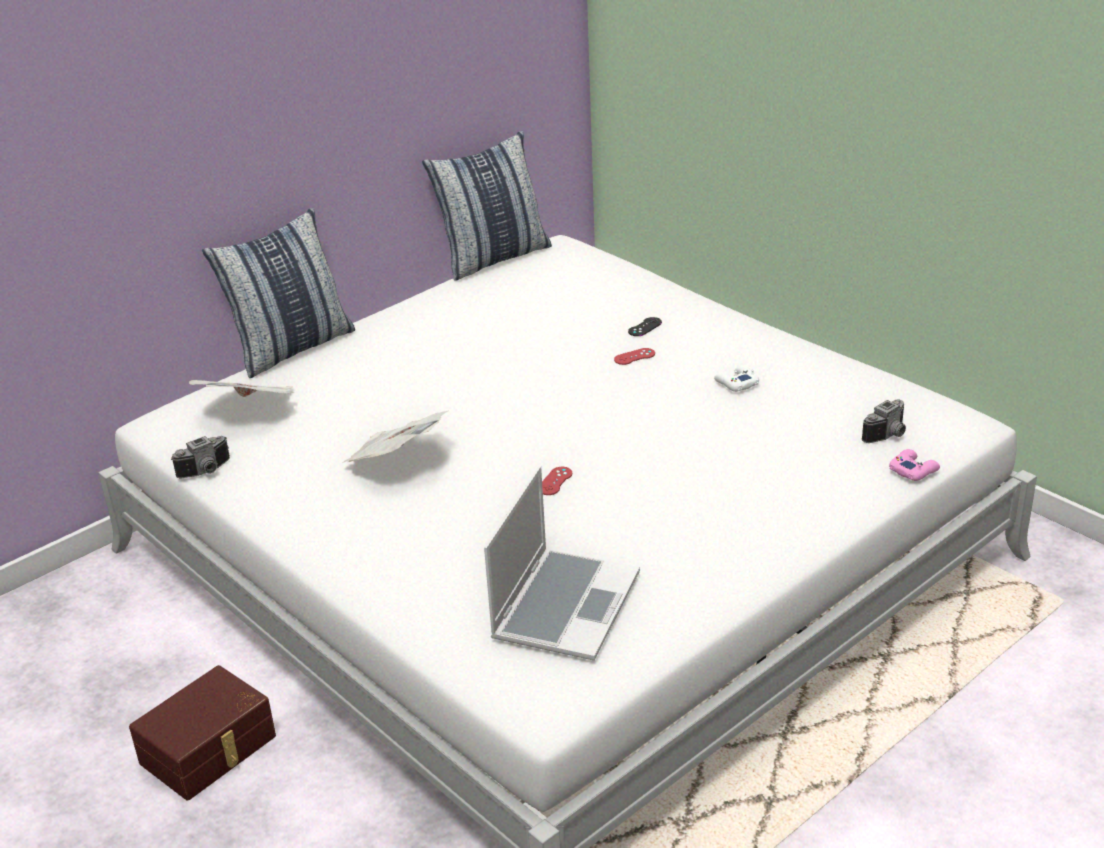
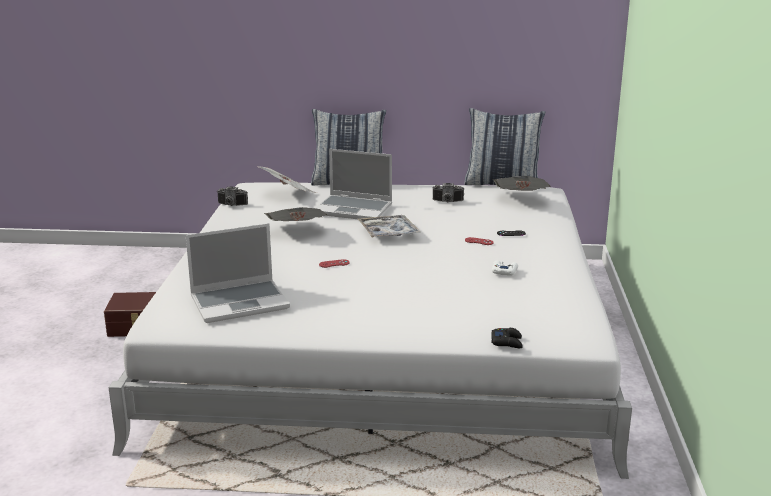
camera: 45 degrees right, 10 degrees down
(399, 387) = (354, 209): none -> laptop
(518, 400) = (388, 233): none -> tray
(564, 272) = (520, 199): none -> newspaper
(889, 435) = (530, 324): camera -> camera (447, 202)
(913, 470) = (507, 342): pink game controller -> black game controller

